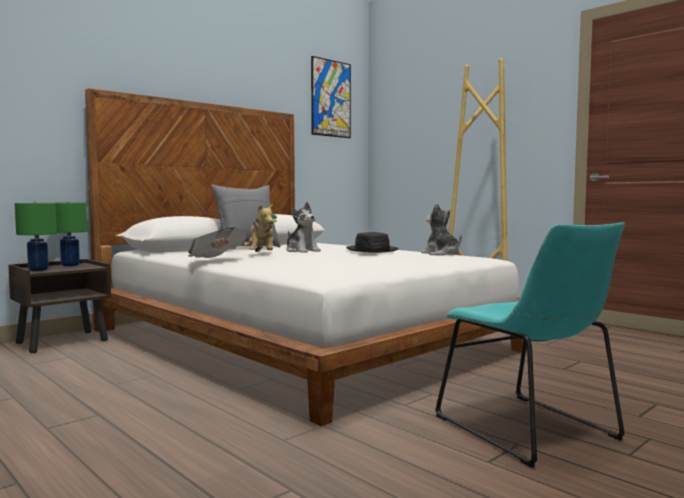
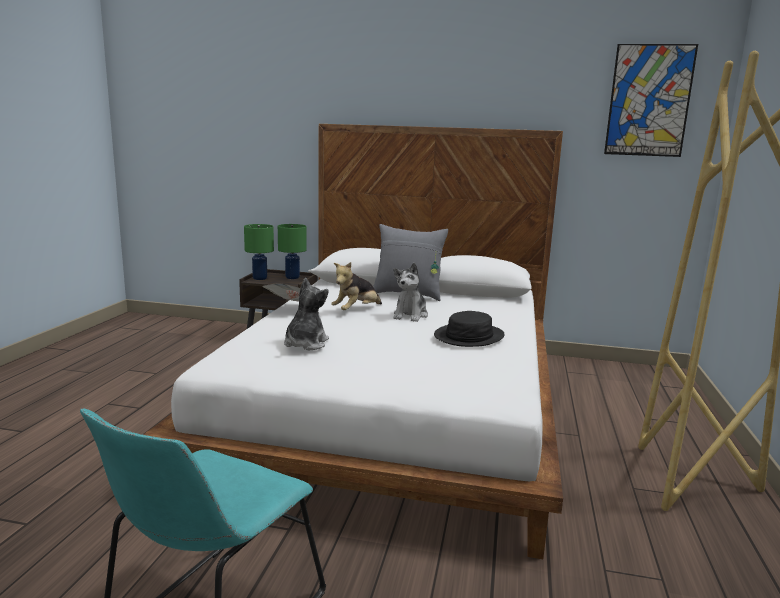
camera: 55 degrees right, 10 degrees up
(441, 254) = (501, 371): plush toy -> plush toy (305, 344)

